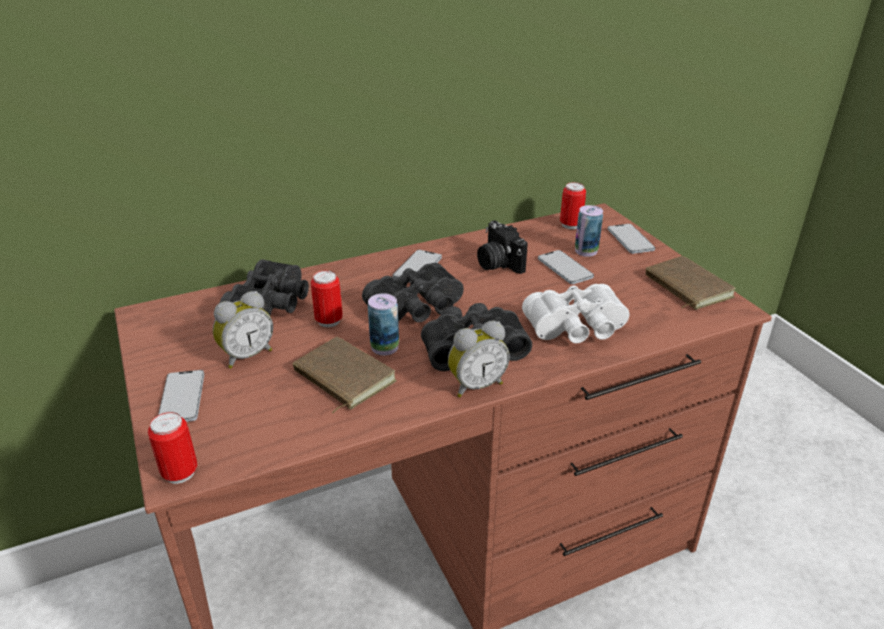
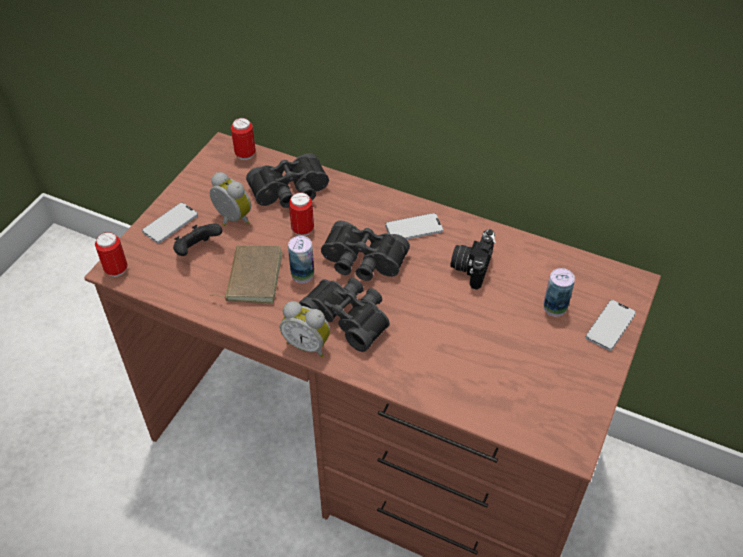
camera: 50 degrees right, 15 degrees up
(246, 355) = (231, 220): alarm clock -> alarm clock turned 150 degrees counterclockwise
(250, 397) = (197, 250): none -> black game controller
(565, 268) = (511, 309): phone -> none
(570, 225) = (587, 275): can -> can (245, 154)
(577, 329) = (430, 362): white binoculars -> none
(685, 287) = (570, 400): brown book -> none

